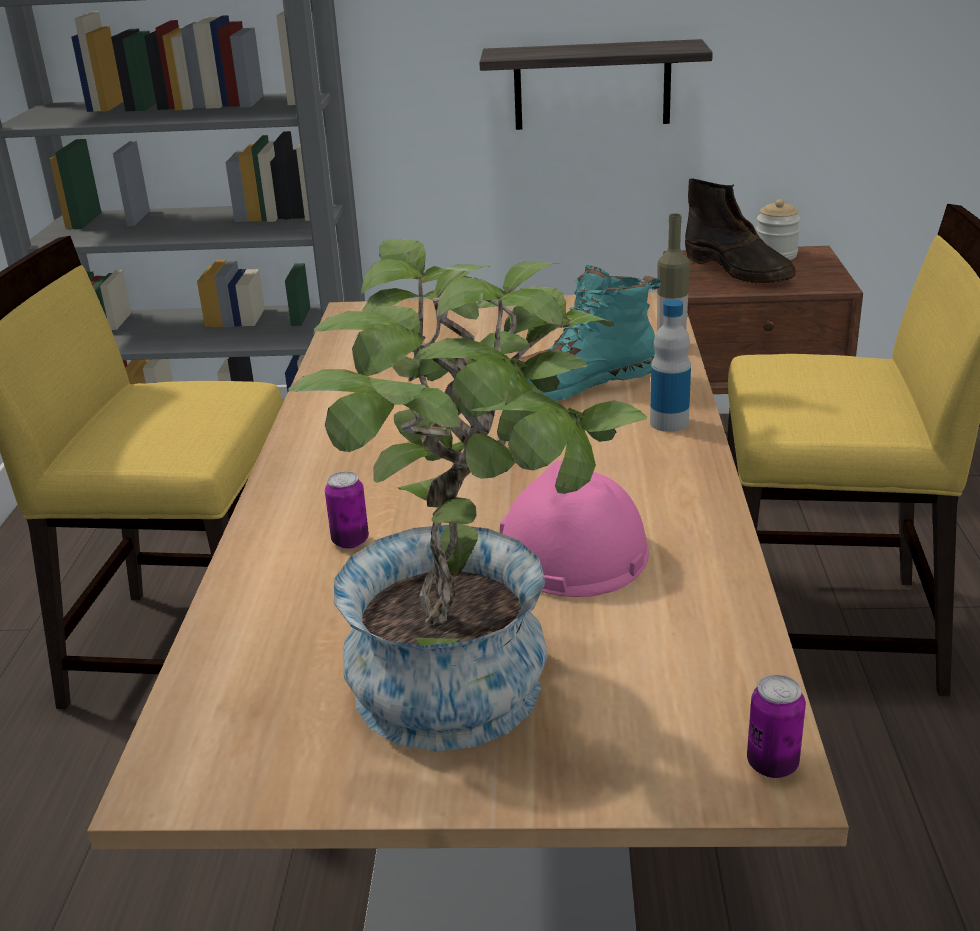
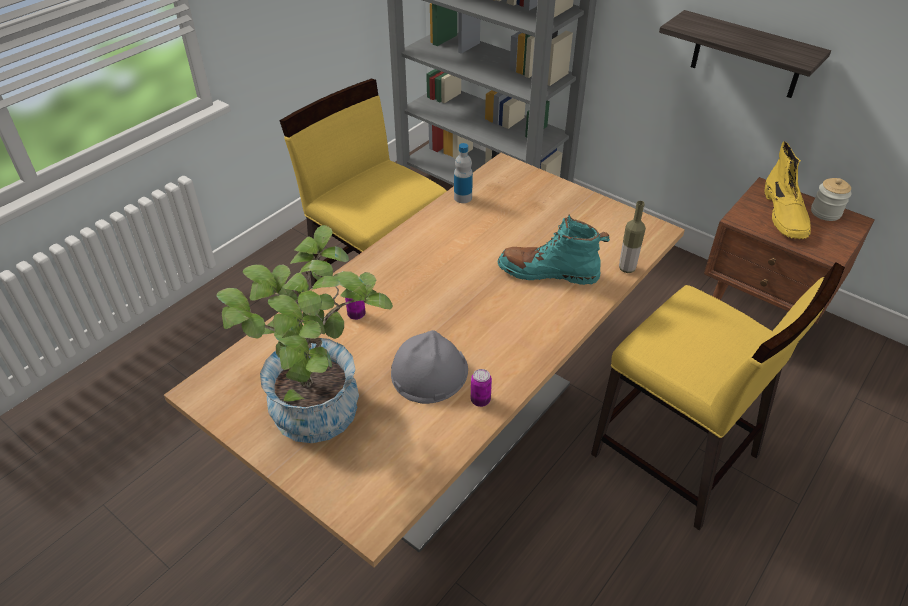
camera: 35 degrees right, 15 degrees up
(570, 551) = (429, 372): pink hard hat -> grey hard hat
(669, 423) = (559, 321): bottle -> bottle (463, 197)
(738, 270) = (784, 215): brown boot -> yellow boot
(772, 764) = (379, 519): can -> can (480, 400)

